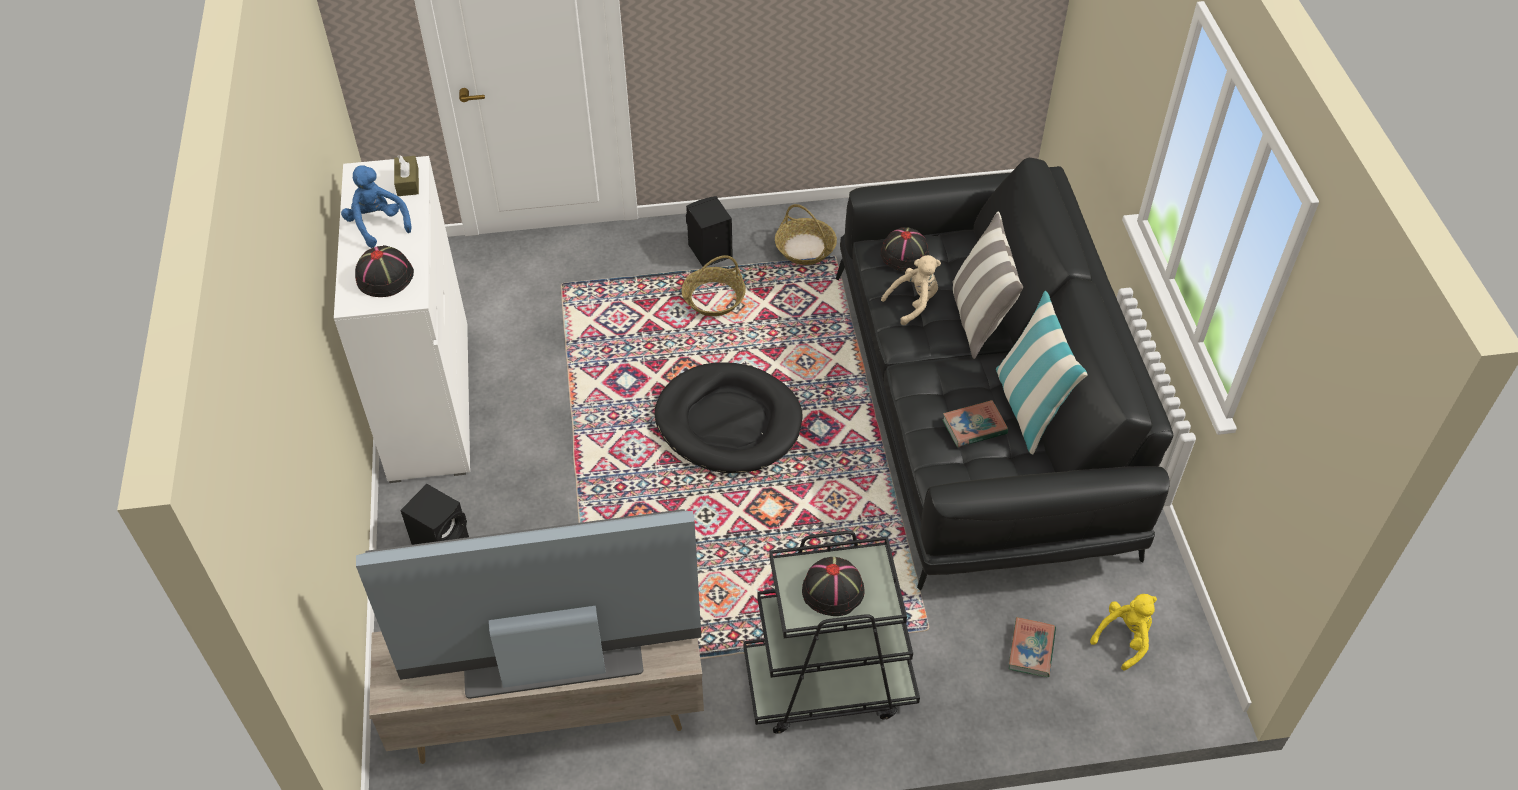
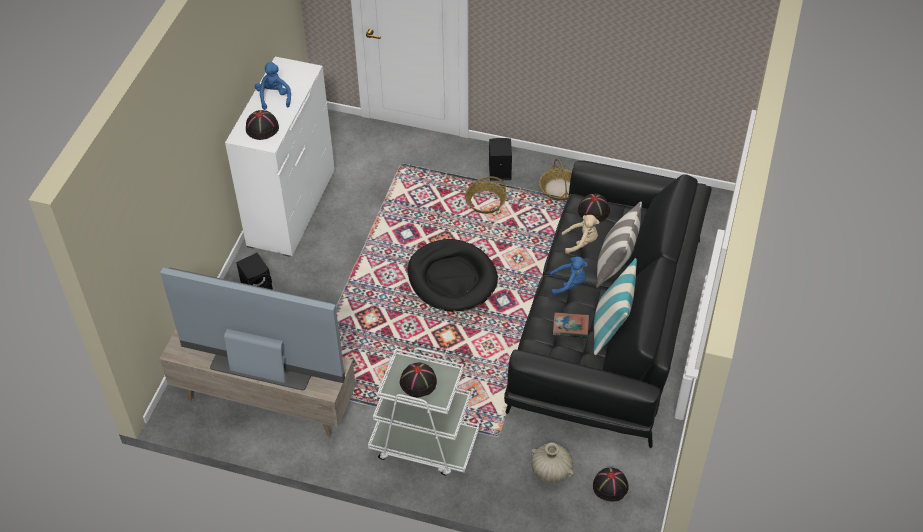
camera: 25 degrees right, 0 degrees up
(408, 182) = (302, 78): brown tissue box -> none
(828, 684) = (423, 444): black cart -> white cart
(933, 366) = (569, 284): none -> blue plush toy
(1031, 649) = (551, 471): book -> beige vase
(1124, 638) = (610, 486): yellow plush toy -> black hat

